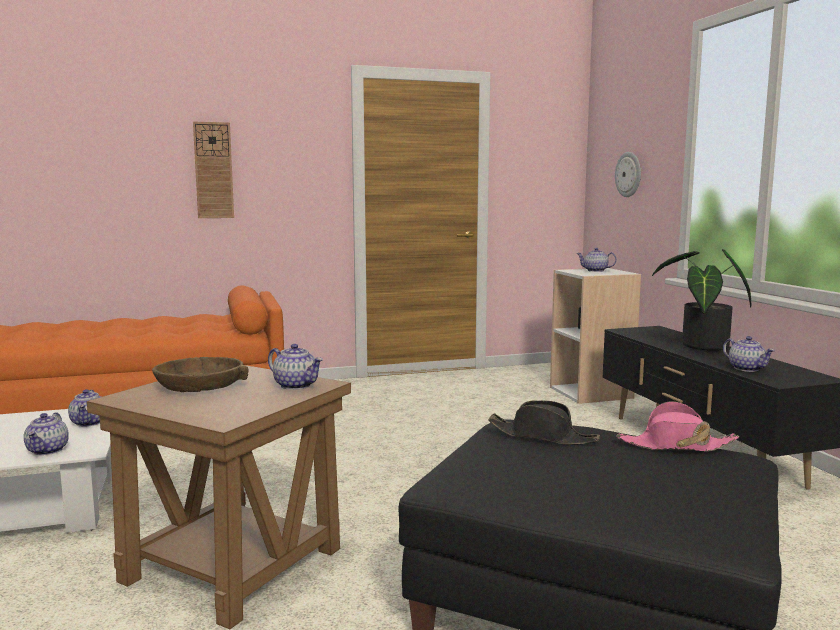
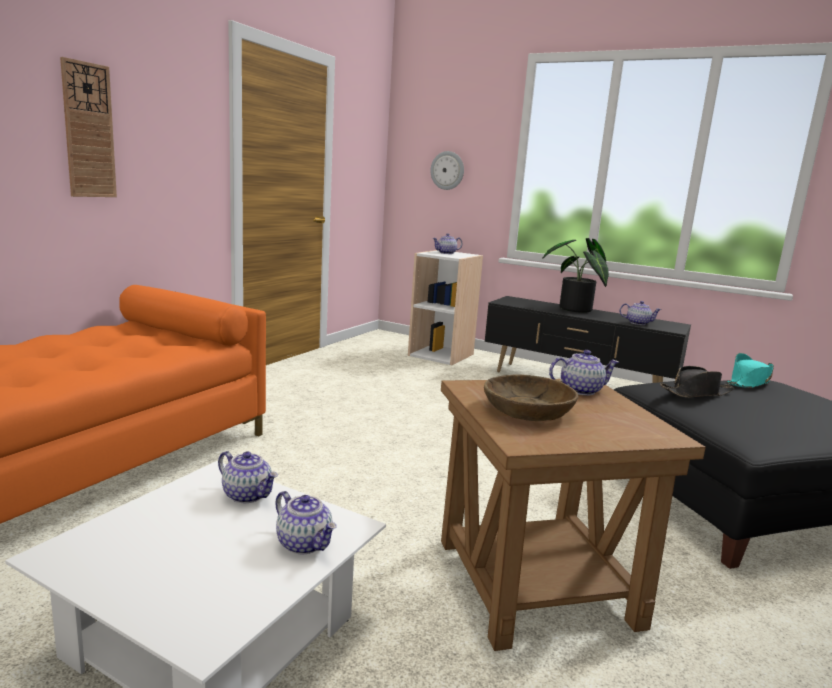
camera: 45 degrees left, 5 degrees up
(675, 445) = (749, 382): pink hat -> turquoise hat

